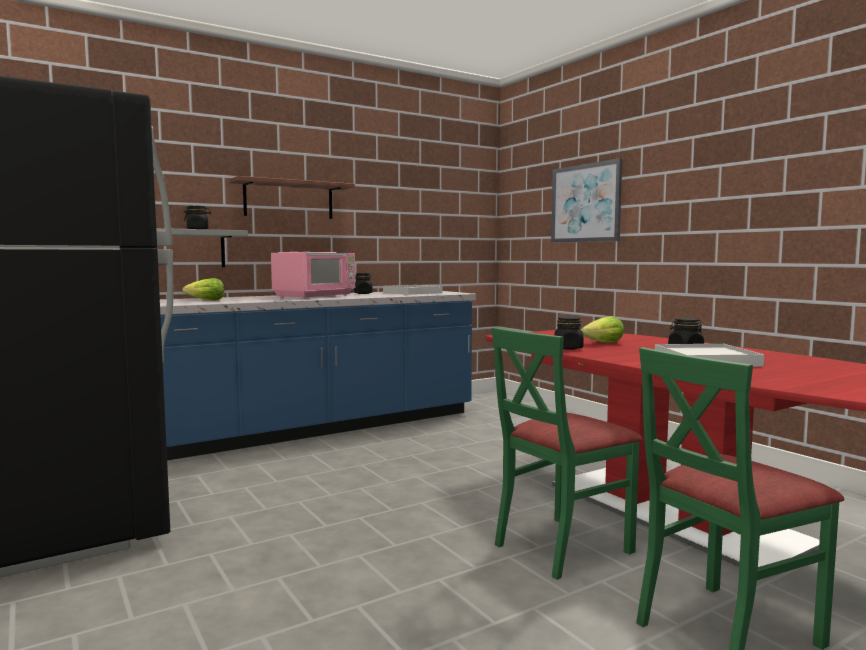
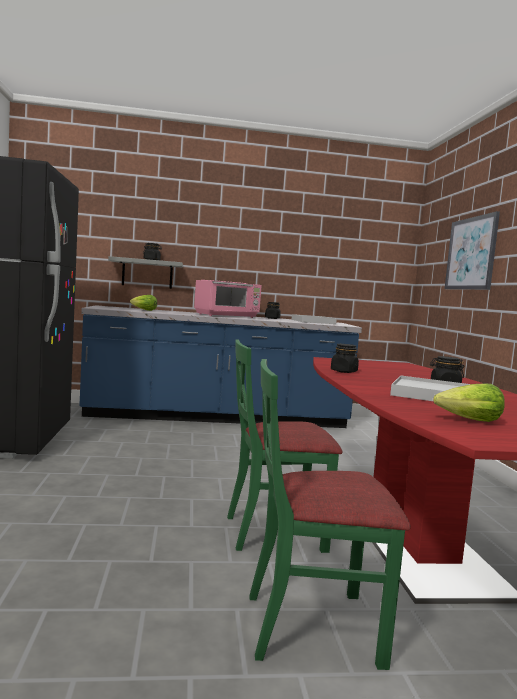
camera: 25 degrees right, 0 degrees up
(289, 200) = (224, 242): shelf -> none
(603, 343) = (389, 373): lettuce -> lettuce (470, 420)

